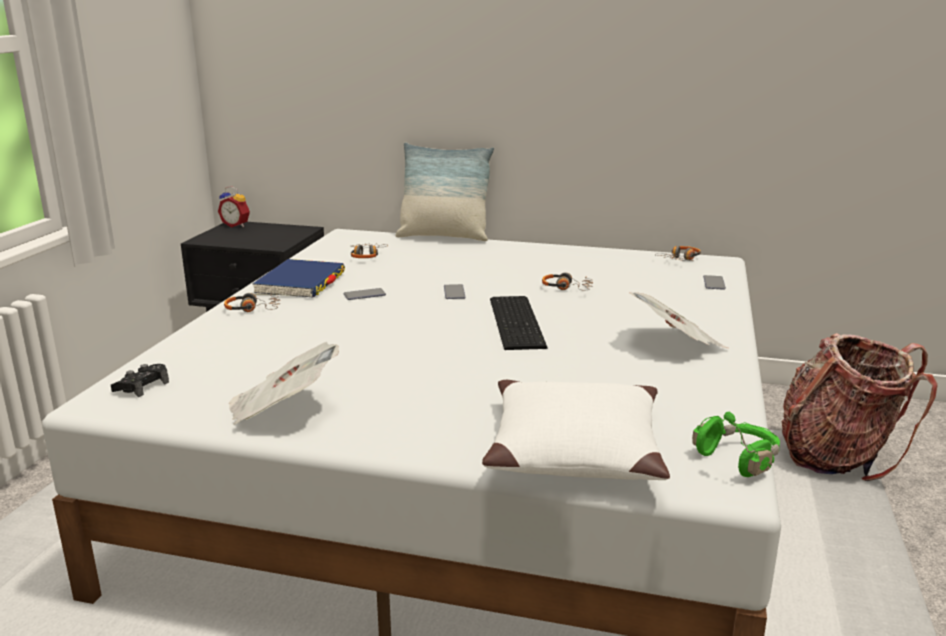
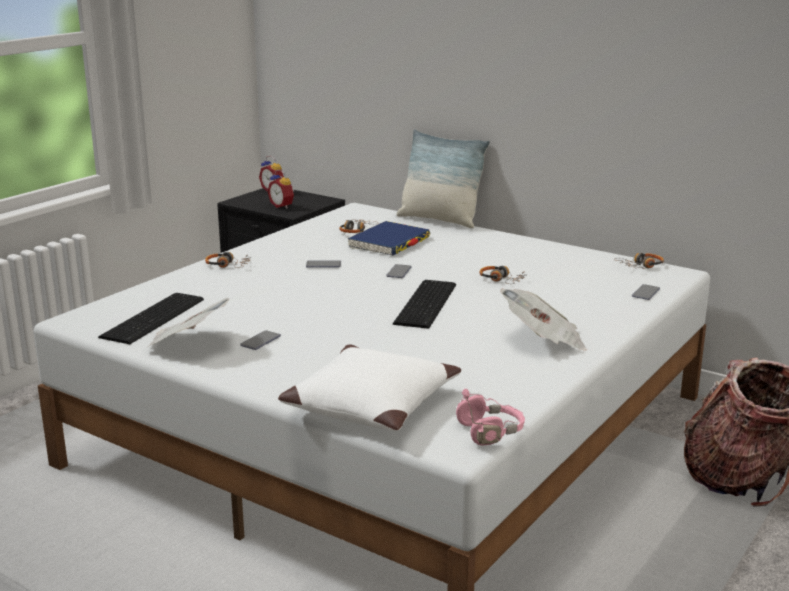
camera: 20 degrees right, 0 degrees up
(142, 386) = (108, 313): black game controller -> none
(212, 383) = (156, 318): none -> keyboard
(261, 240) = (283, 206): none -> alarm clock
(301, 283) = (282, 248): blue book -> blue book (389, 242)
(370, 392) = (260, 341): none -> phone
(739, 459) = (490, 432): green headphones -> pink headphones

